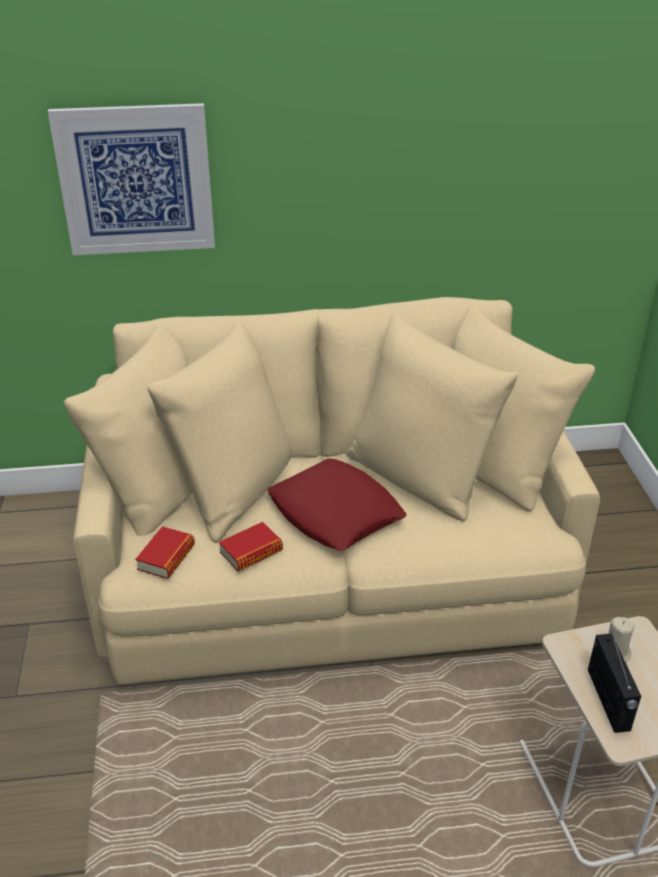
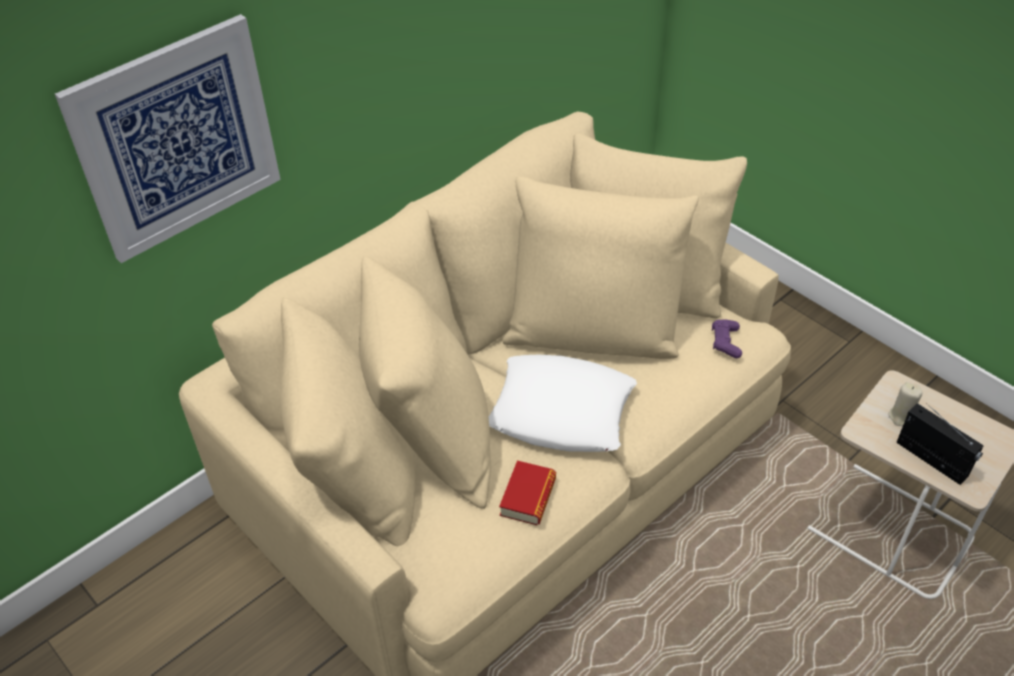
camera: 35 degrees left, 10 degrees up
(166, 557) = (454, 552): book -> none
(335, 513) = (562, 411): red pillow -> white pillow
(517, 530) = (725, 342): none -> purple game controller

